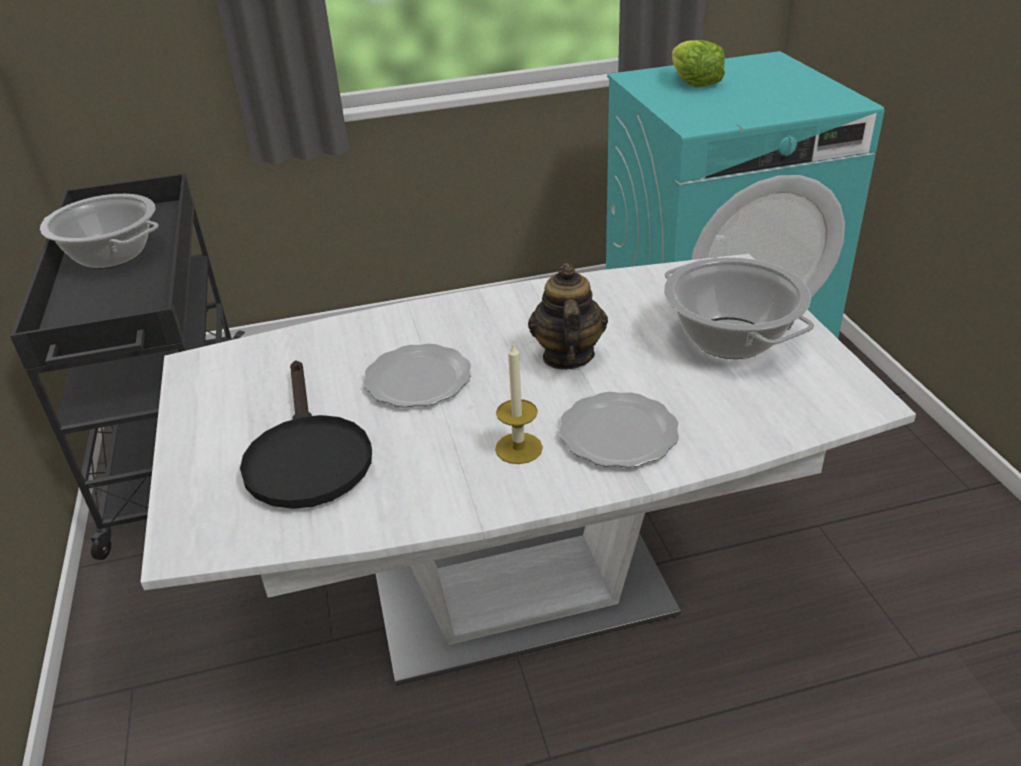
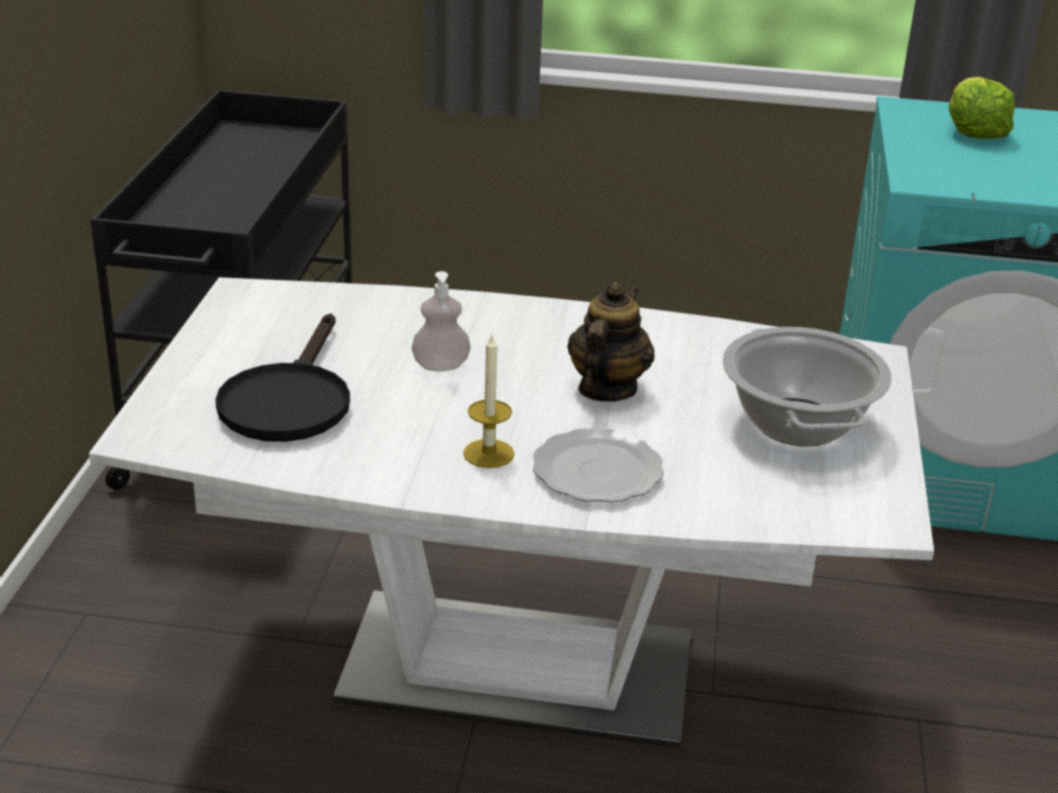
camera: 20 degrees right, 5 degrees down
(112, 255) = (232, 170): cooking pot -> none
(418, 378) = (441, 366): plate -> soap dispenser

